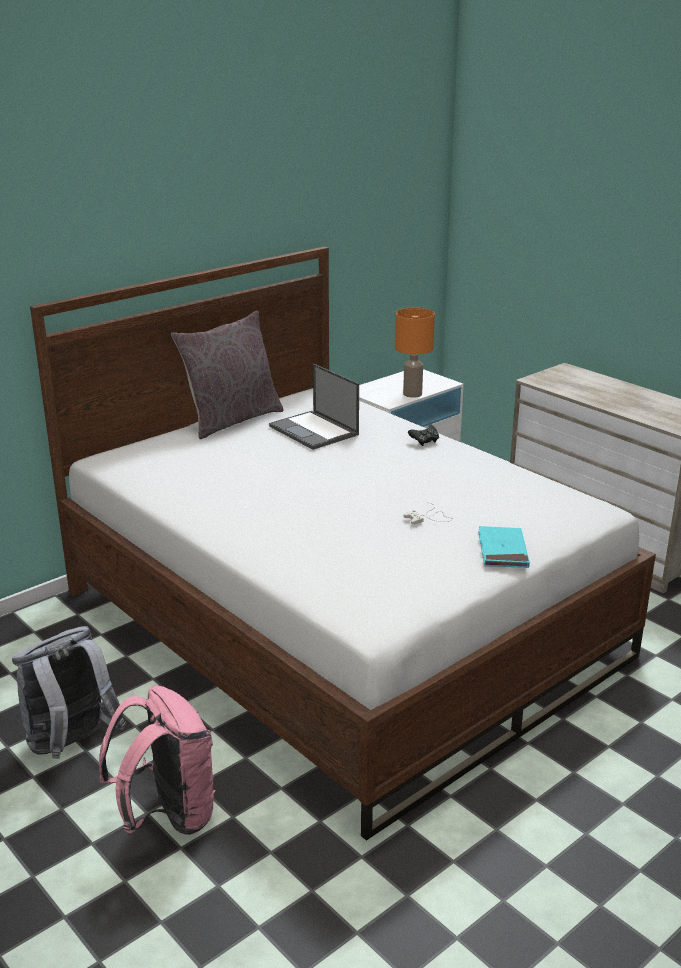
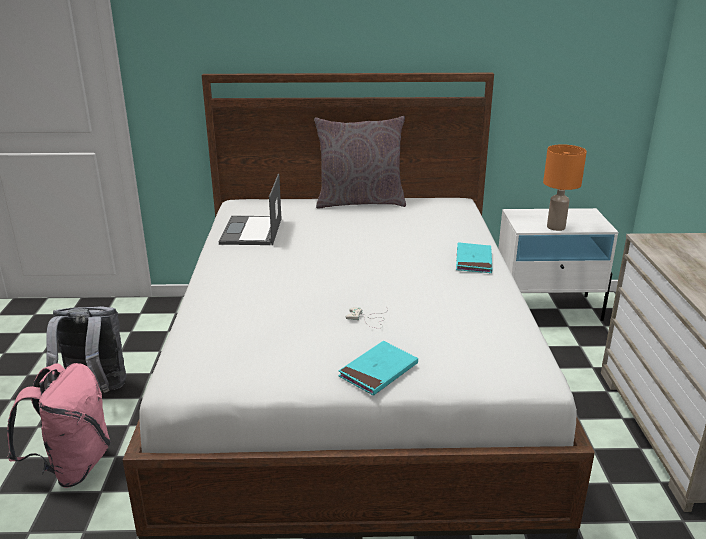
camera: 40 degrees right, 0 degrees up
(314, 431) = (402, 226): laptop -> laptop (251, 231)
(424, 441) = (473, 261): black game controller -> turquoise book

